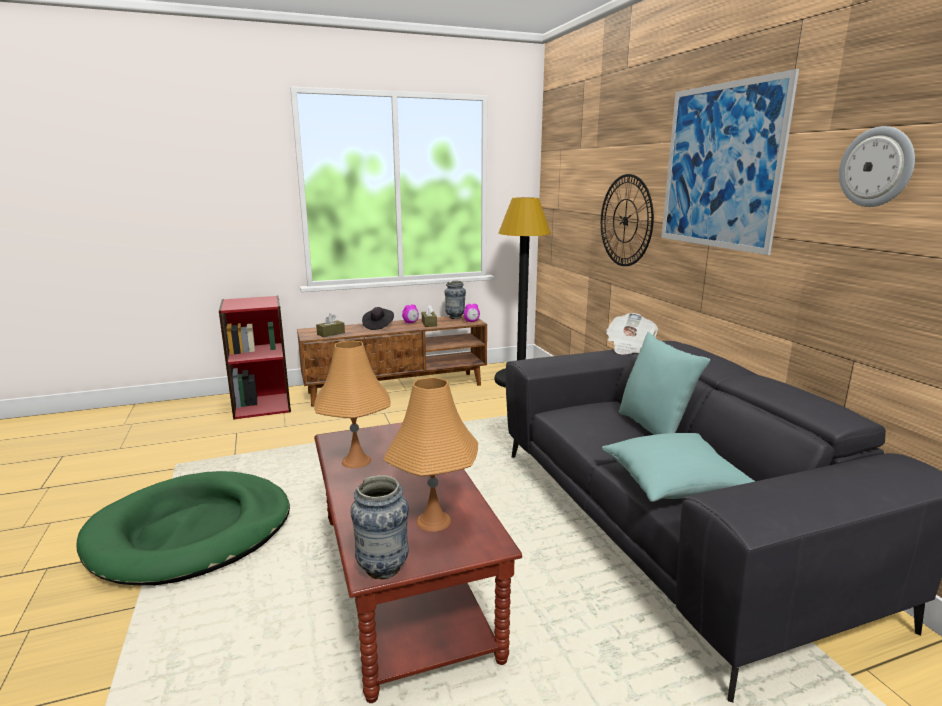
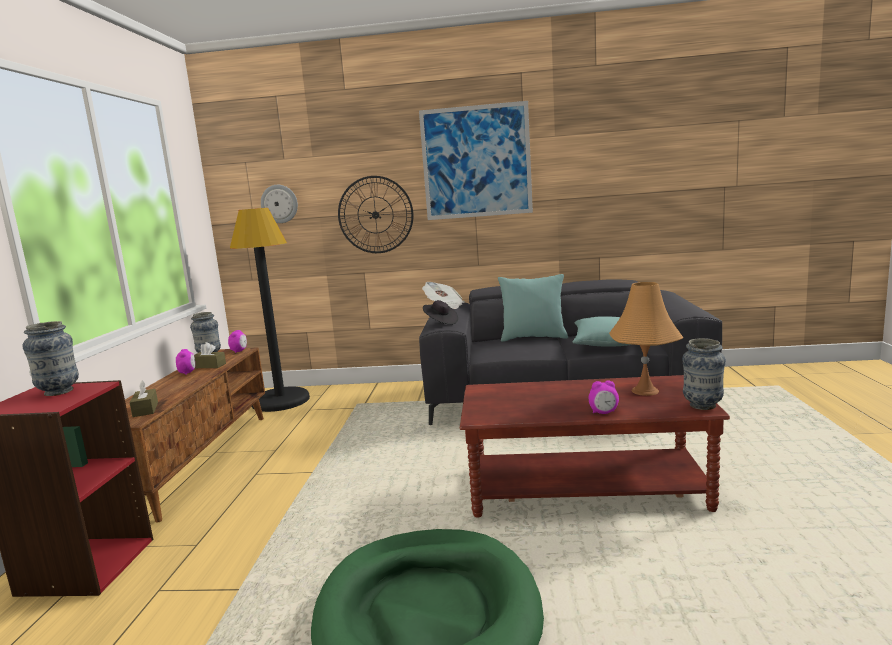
camera: 65 degrees left, 5 degrees down
(259, 302) = (59, 392): none -> vase
(350, 499) = (603, 413): none -> alarm clock
(356, 461) = (535, 410): orange table lamp -> none
(378, 326) = (166, 386): black hat -> black hat (440, 322)
(876, 167) = (590, 154): wall clock -> wall clock (279, 204)

